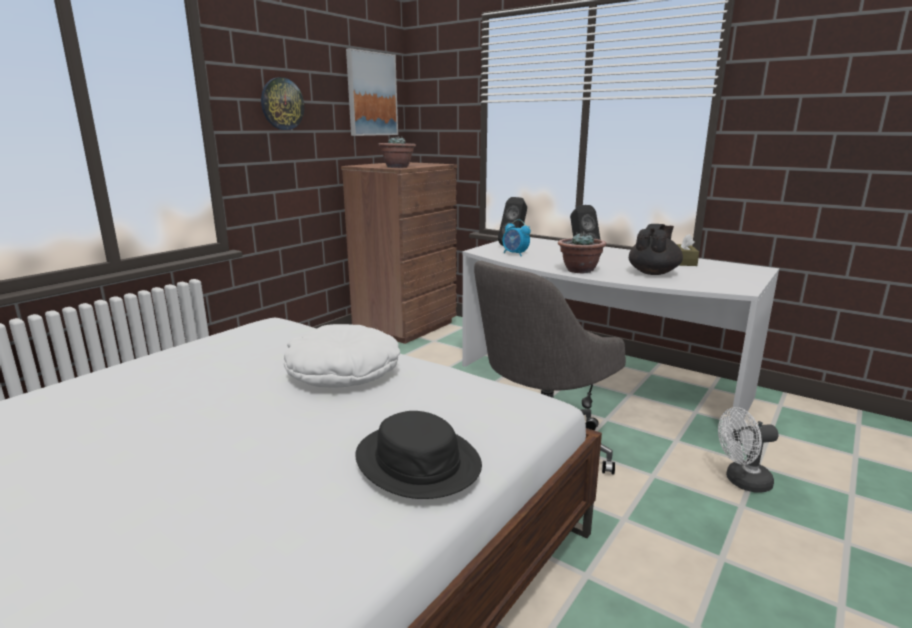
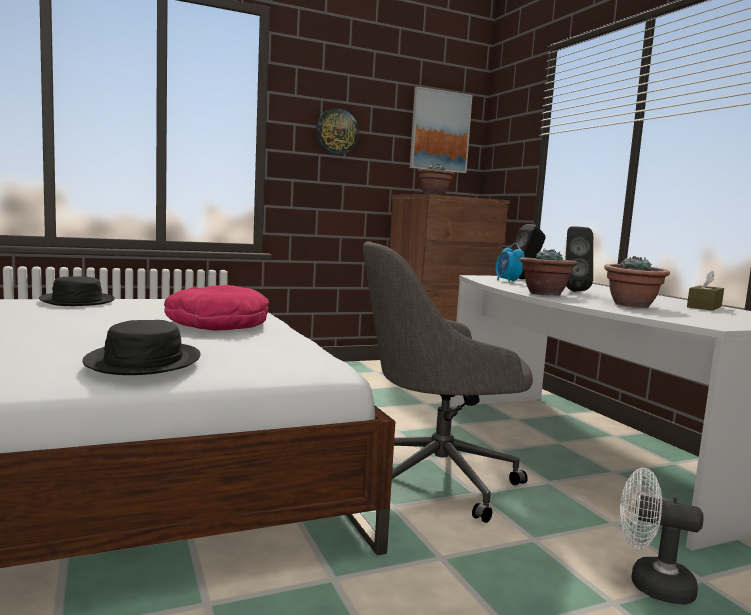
camera: 30 degrees right, 10 degrees down
(116, 379) = (77, 301): none -> black hat
(341, 372) = (217, 324): white pillow -> pink pillow
(653, 272) = (632, 305): black teapot -> potted plant

